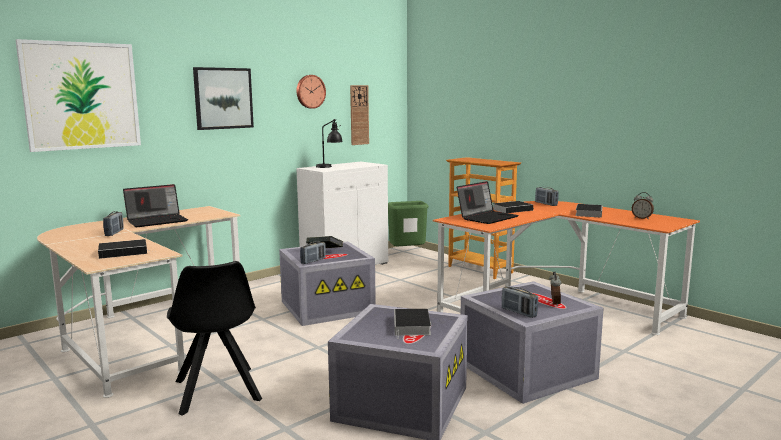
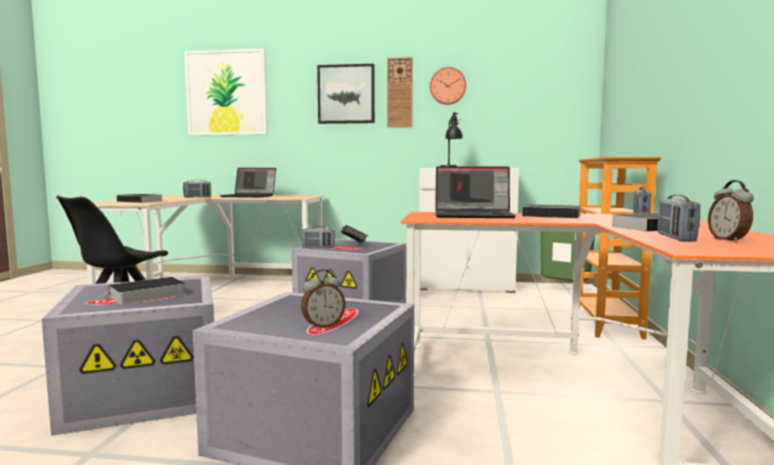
camera: 50 degrees right, 5 degrees down
(359, 115) = (517, 113): wall clock -> wall clock (400, 92)
(519, 312) = (252, 318): radio -> radio (675, 238)

